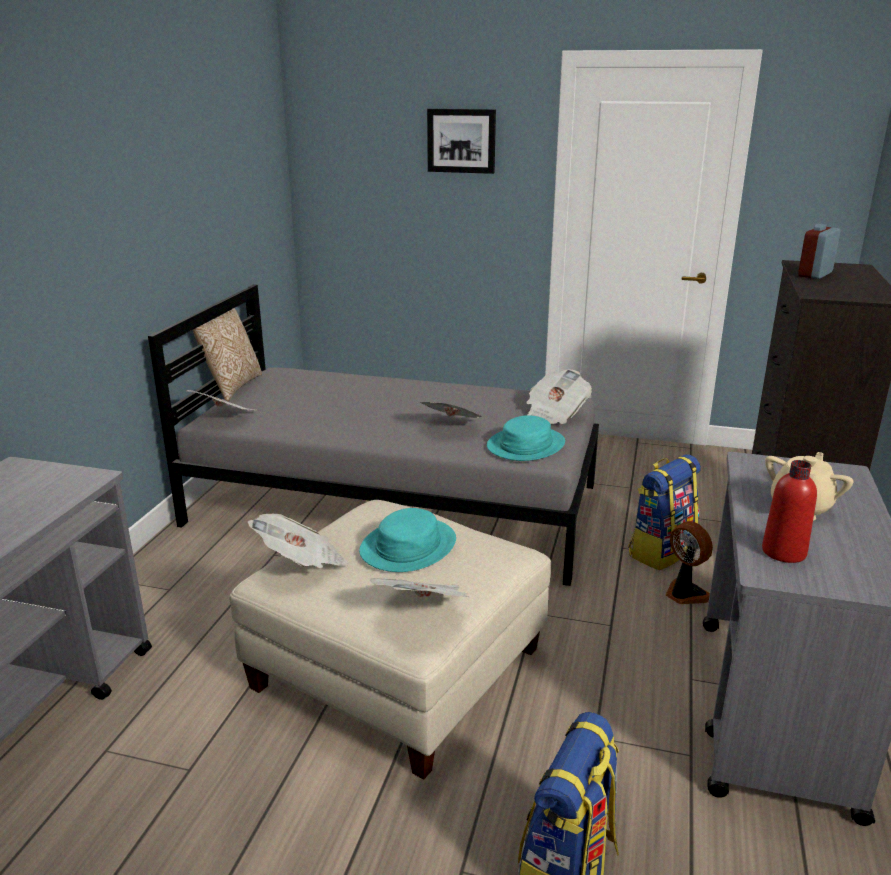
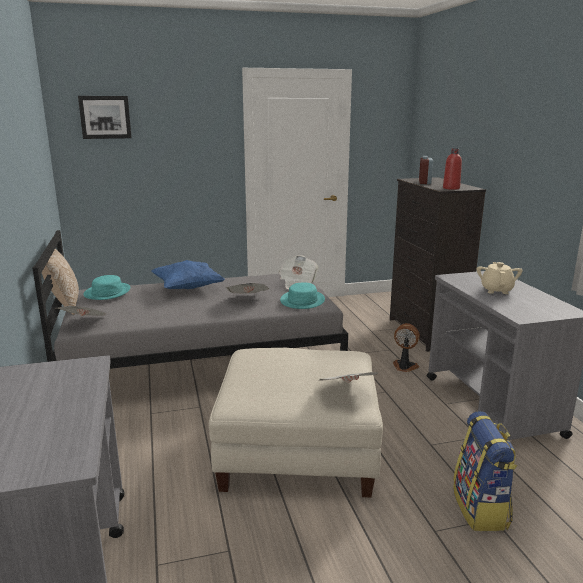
camera: 30 degrees left, 5 degrees down
(301, 563) = (245, 390): newspaper -> none
(396, 392) = (188, 288): none -> blue pillow
(408, 546) = (297, 365): turquoise hat -> turquoise hat (107, 292)
(461, 141) = (181, 124): picture -> picture (105, 117)
(661, 551) = (373, 350): backpack -> none
(783, 552) = (516, 308): red bottle -> red bottle (451, 188)

